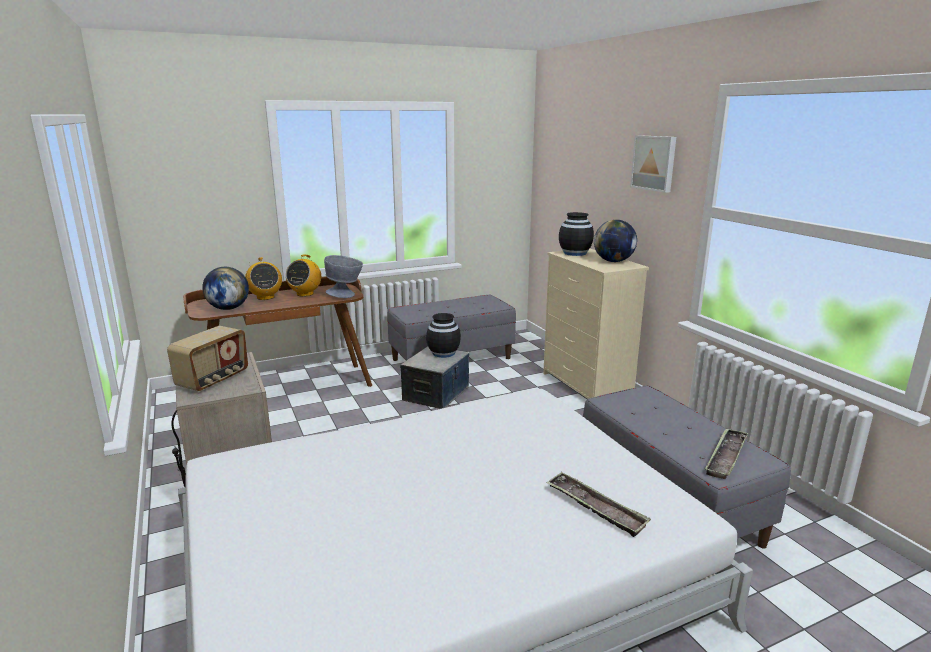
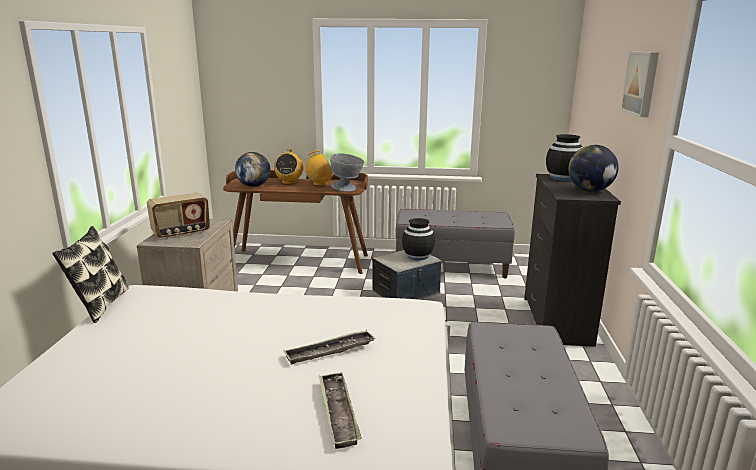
camera: 30 degrees right, 0 degrees up
(191, 492) = (99, 305): none -> pillow
(305, 294) = (320, 184): radio -> radio turned 150 degrees counterclockwise
(586, 386) = (556, 321): beige dresser -> black dresser
(726, 457) = (540, 417): tray -> tray (330, 351)

